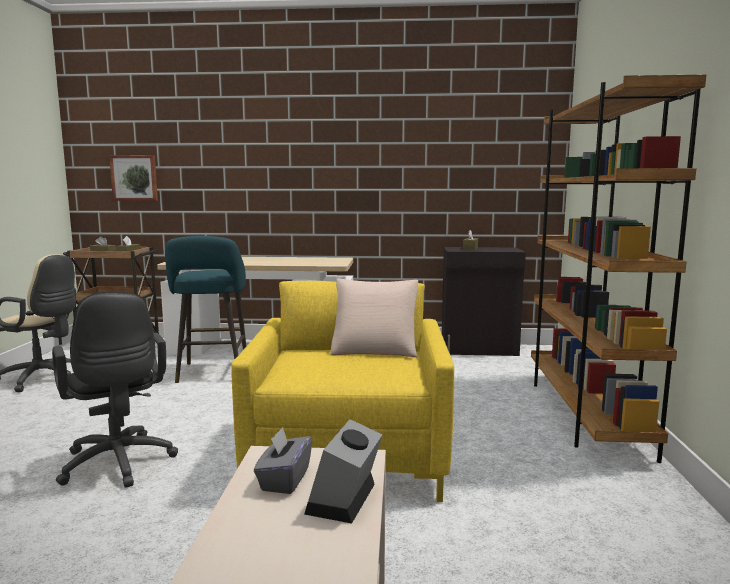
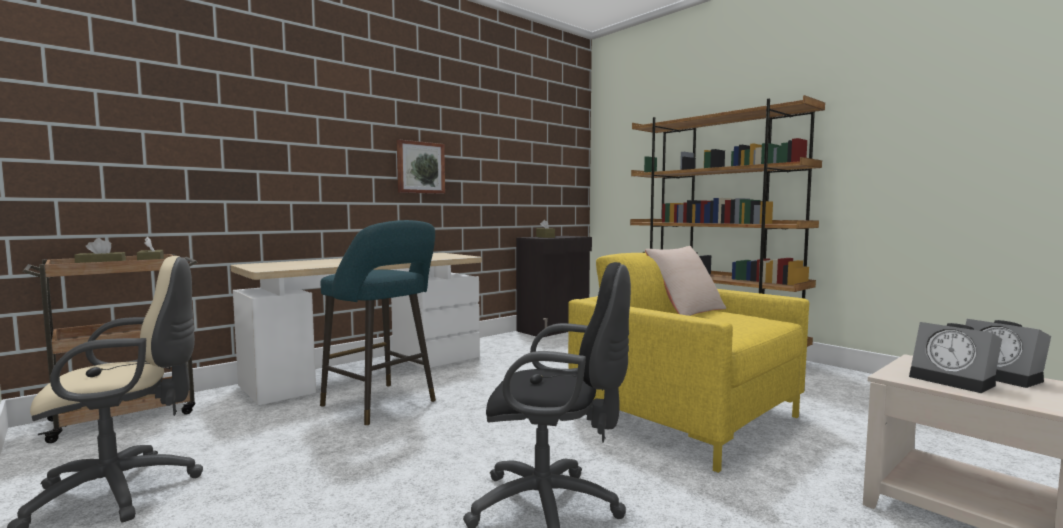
camera: 45 degrees left, 5 degrees down
(134, 178) = (139, 147): picture -> picture (420, 167)
(284, 480) = (955, 381): grey tissue box -> alarm clock

